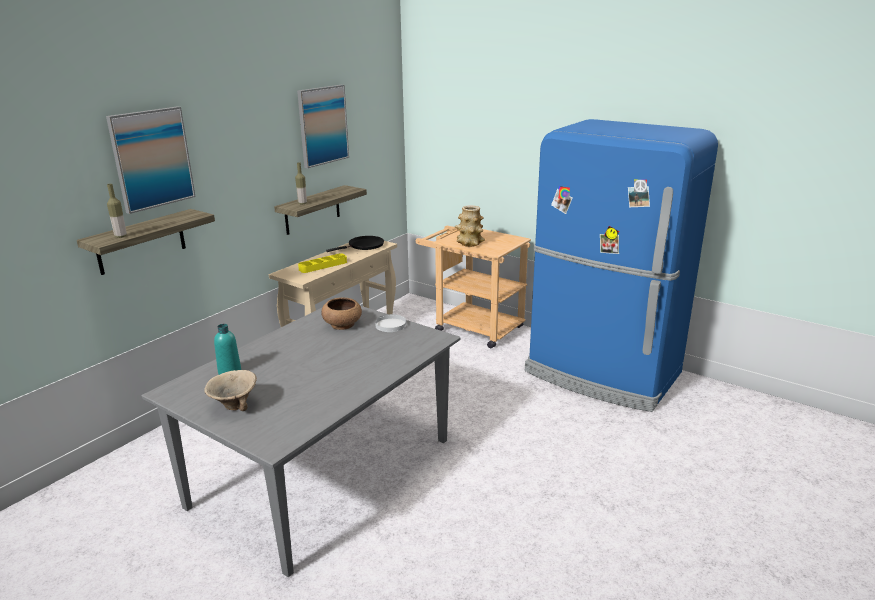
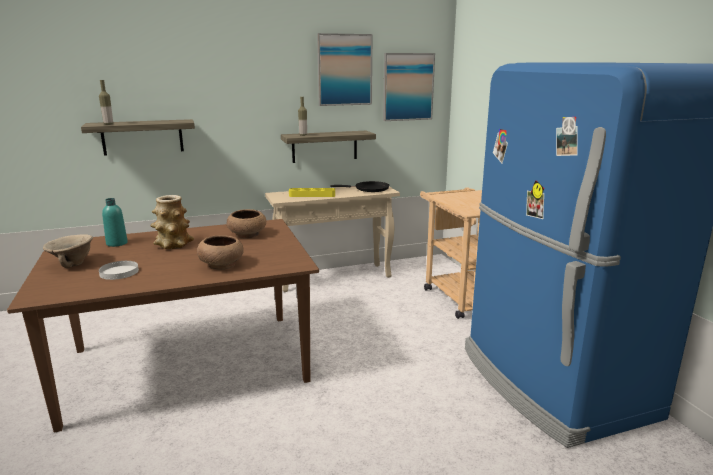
camera: 35 degrees right, 5 degrees down
(152, 158) = (158, 71): picture -> picture (408, 87)
(323, 473) = (187, 365): grey dining table -> brown dining table
(379, 359) = (222, 265): none -> brown bowl
(391, 325) = (281, 244): white plate -> white plate (119, 272)
(469, 243) = (458, 201): vase -> vase (173, 245)

